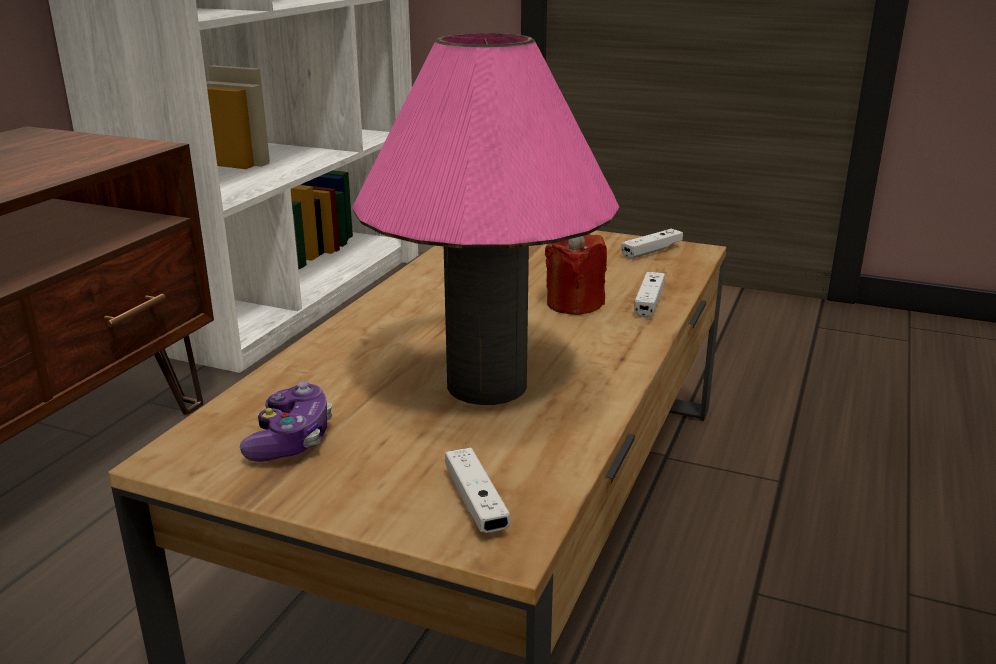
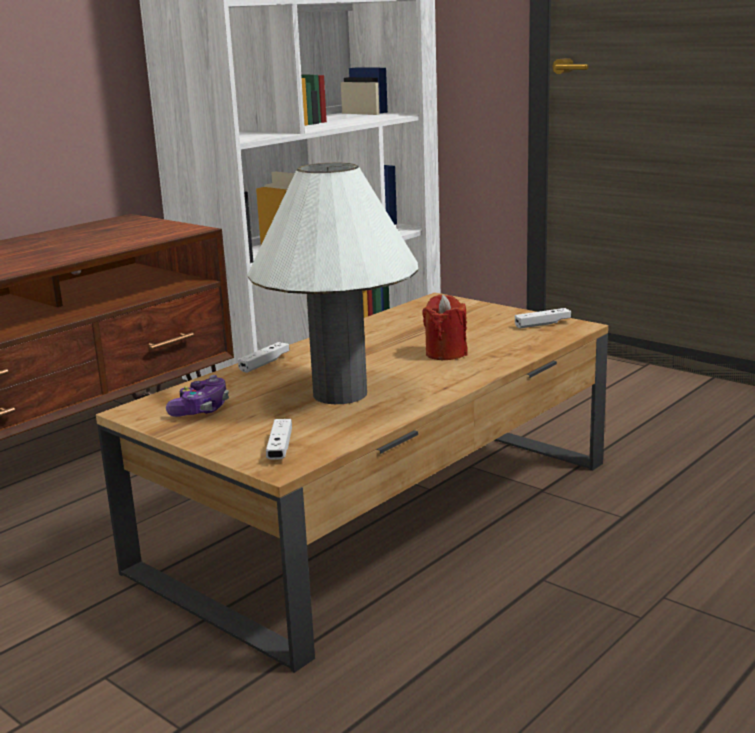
camera: 20 degrees right, 5 degrees down
(487, 385) = (340, 394): pink table lamp -> white table lamp
(649, 302) = (502, 356): white game controller -> white game controller (264, 363)

